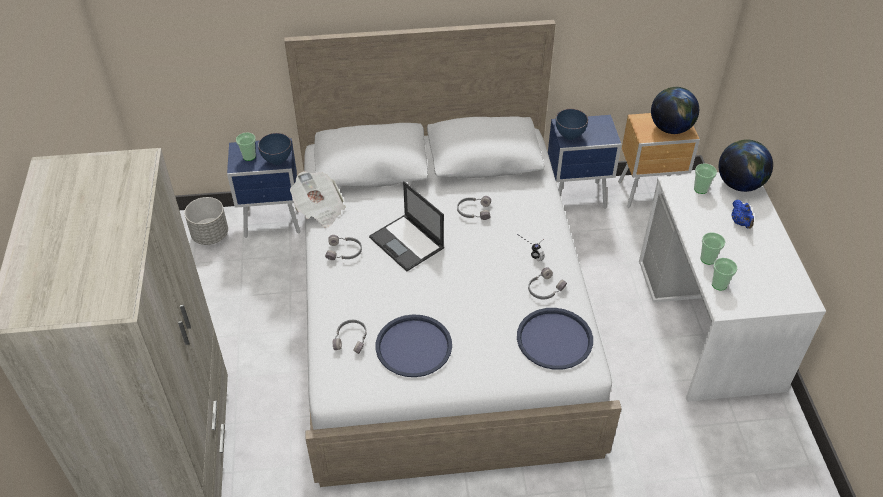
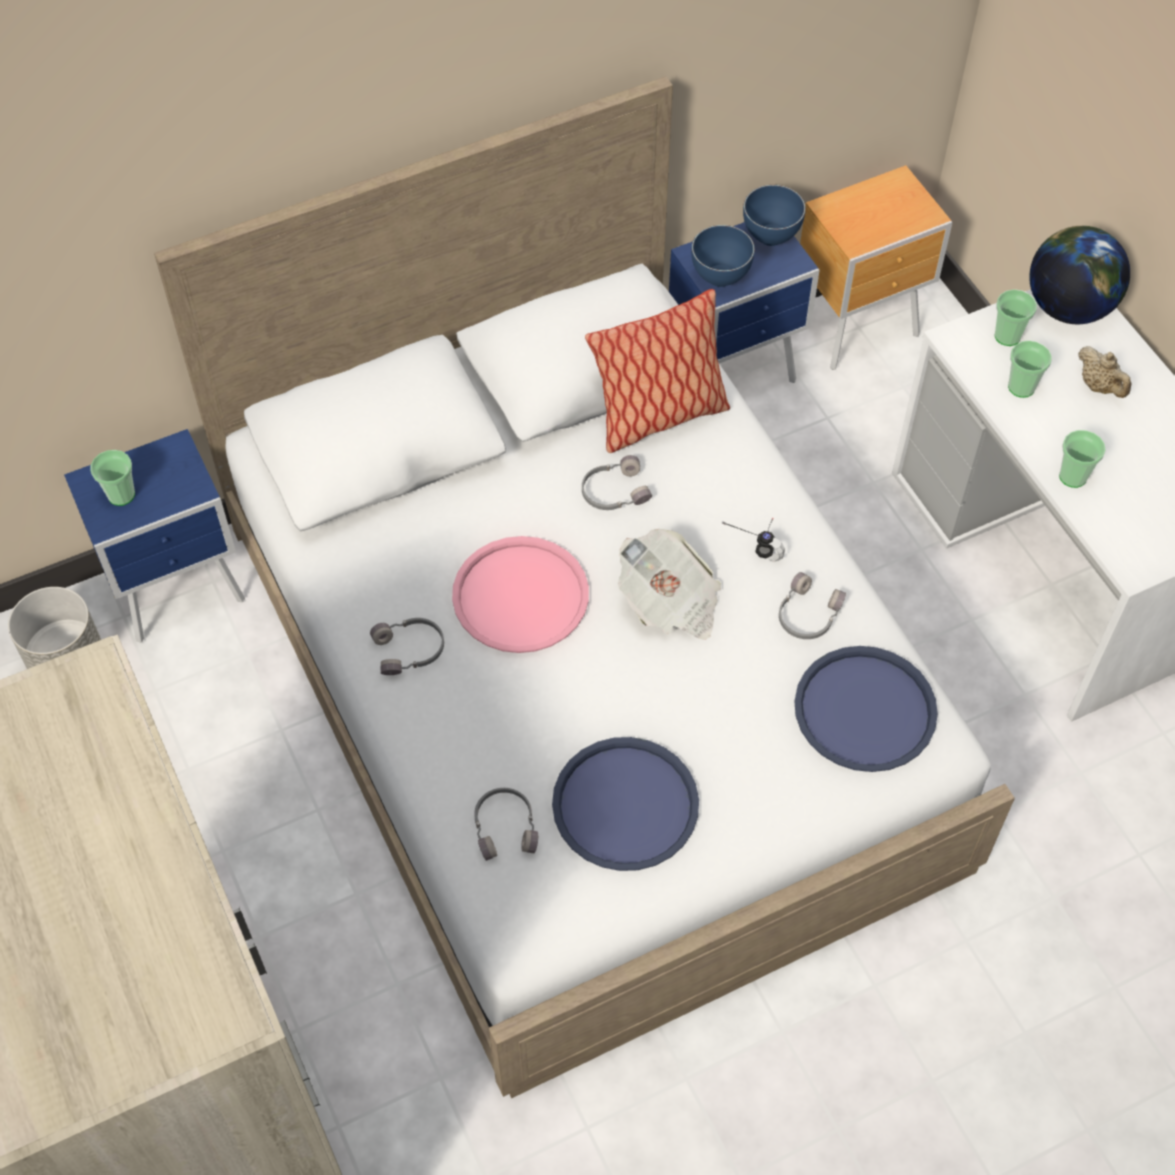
camera: 20 degrees left, 10 degrees up
(278, 161) = (185, 488): blue bowl -> blue bowl (771, 237)
(319, 209) = (320, 573): newspaper -> newspaper (670, 602)
(407, 243) = (520, 596): laptop -> pink tray
(510, 185) = (658, 417): none -> pillow
(670, 128) = (893, 211): globe -> none
(719, 284) = (1110, 522): cup -> cup (1021, 387)
(740, 222) = (1099, 386): blue teapot -> beige teapot

